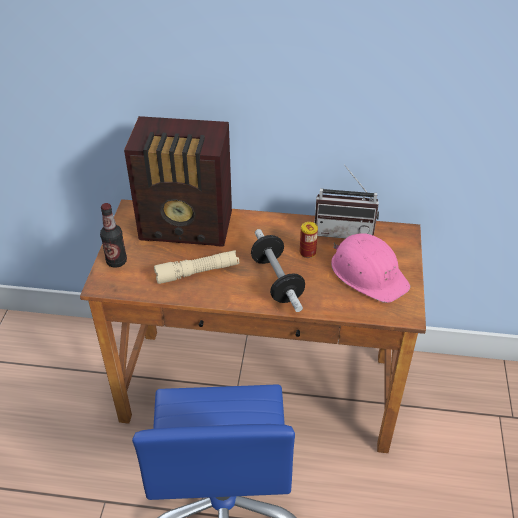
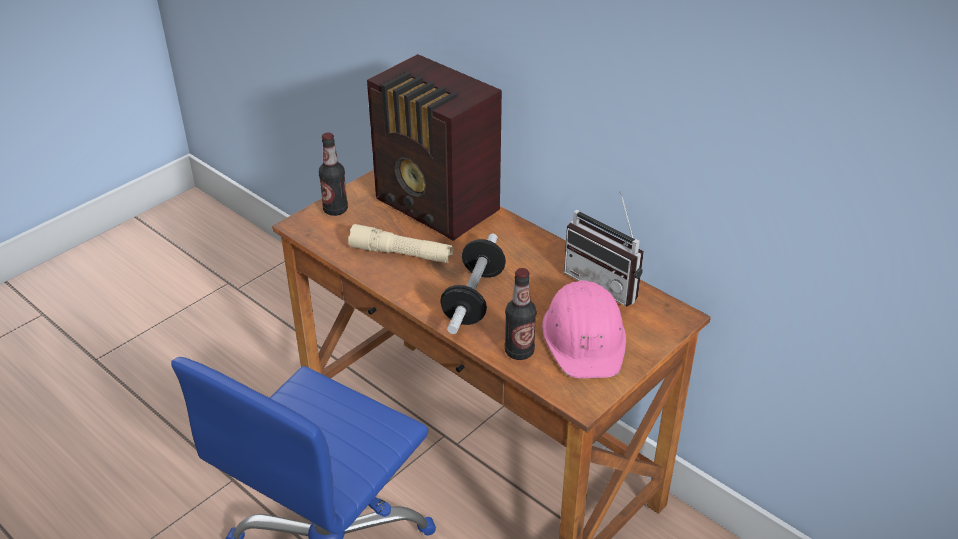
camera: 35 degrees right, 5 degrees down
(307, 252) = (538, 286): can -> none
(340, 302) = (519, 351): none -> bottle

